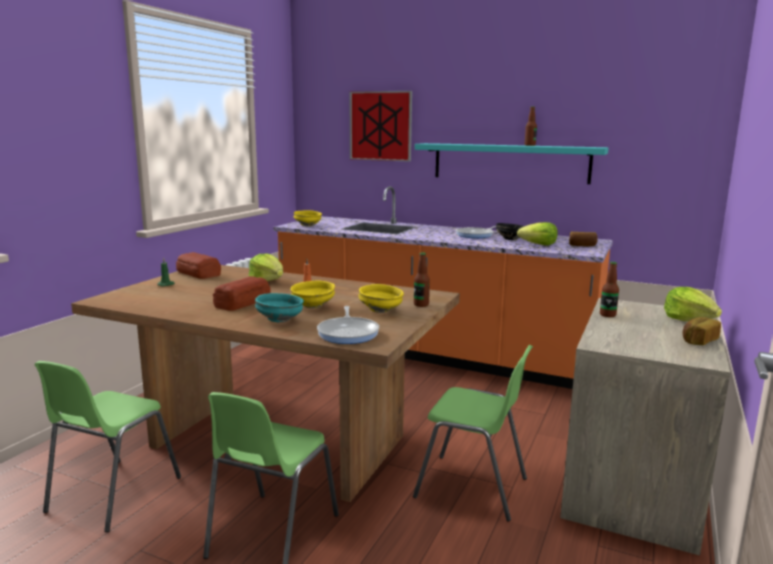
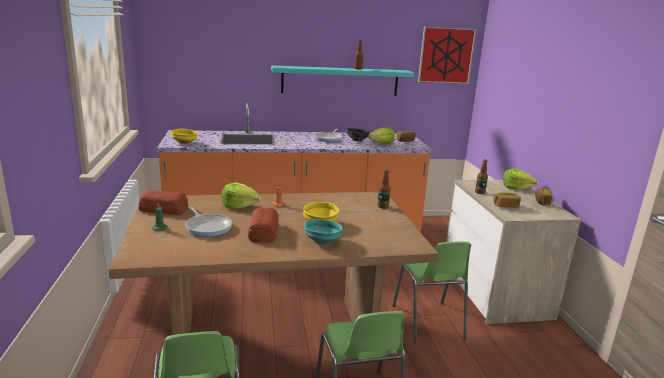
camera: 35 degrees left, 5 degrees up
(348, 333) = (386, 241): frying pan -> frying pan (208, 227)
(380, 126) = (229, 50): picture -> picture (446, 55)
(381, 310) = (369, 217): yellow bowl -> none
(472, 488) = (428, 322): green chair -> green chair turned 90 degrees clockwise
(617, 334) = (505, 206): none -> bread

